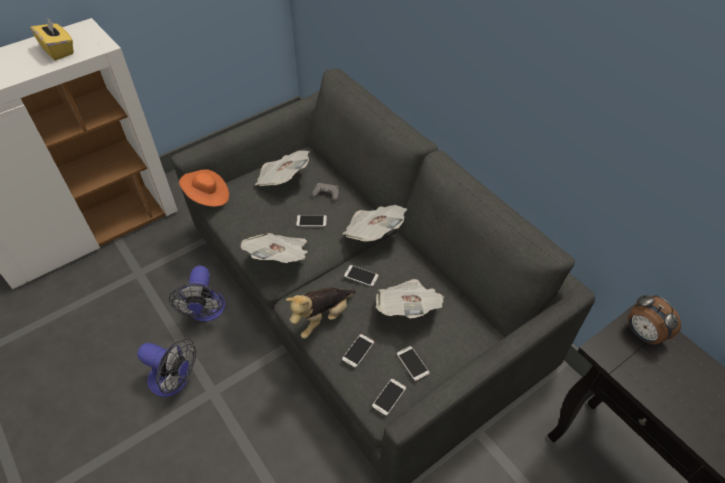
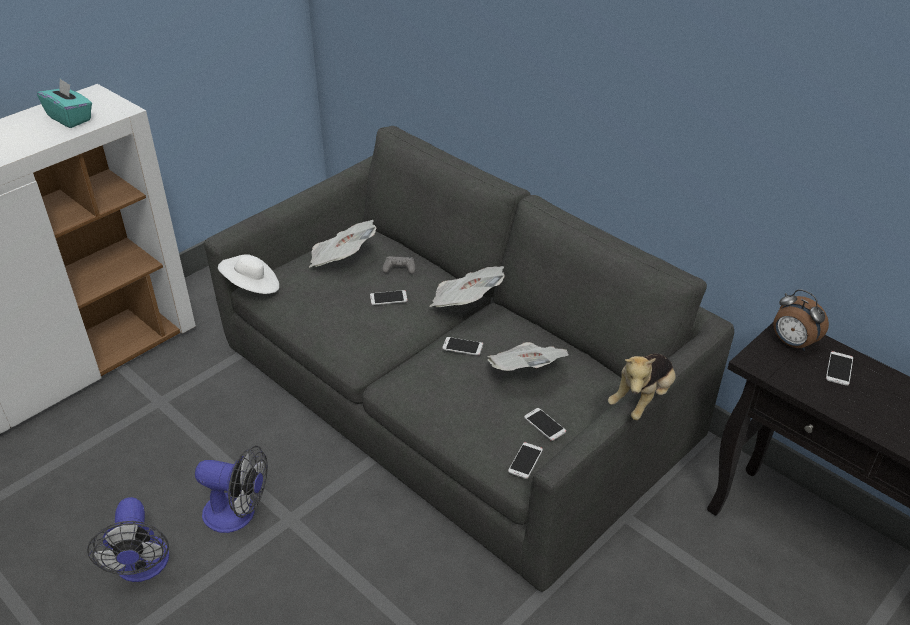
camera: 10 degrees left, 10 degrees down
(58, 50) = (70, 118): yellow tissue box -> turquoise tissue box
(206, 312) = (261, 434): fan -> fan (142, 567)
(207, 197) = (252, 286): orange hat -> white hat
(280, 258) = (359, 340): newspaper -> none
(322, 318) = (427, 394): plush toy -> plush toy (642, 399)
(358, 350) = (478, 420): phone -> phone (839, 369)

